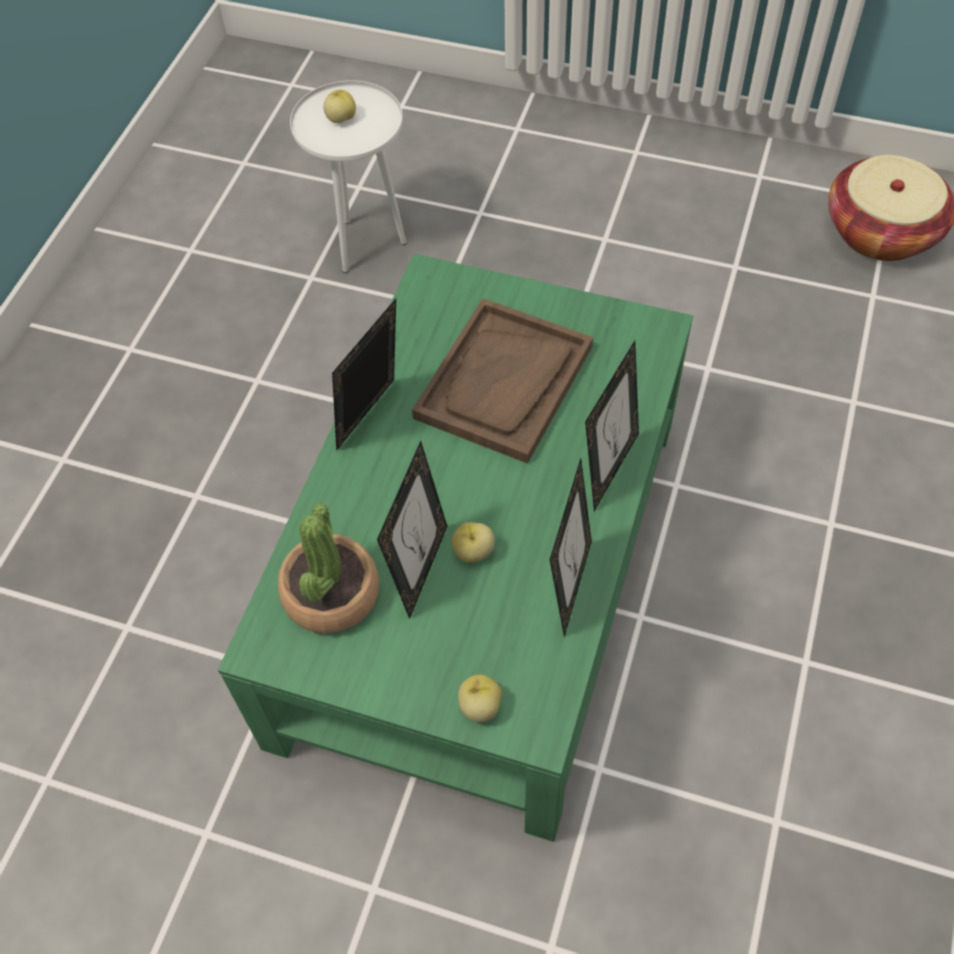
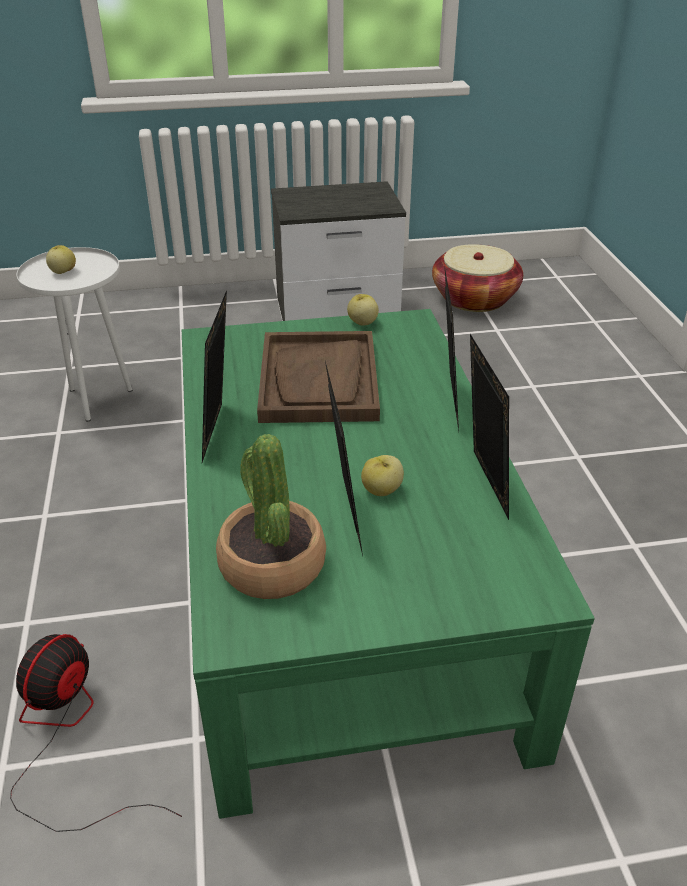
camera: 30 degrees left, 20 degrees down
(183, 624) = (68, 737): none -> fan
(479, 706) = (480, 596): apple -> apple (362, 323)
(693, 202) = (339, 314): none -> nightstand

